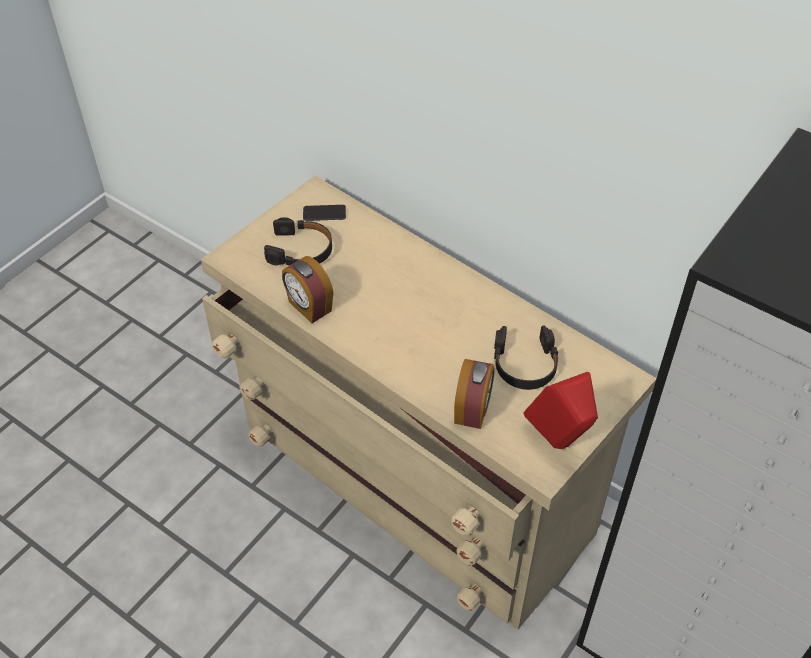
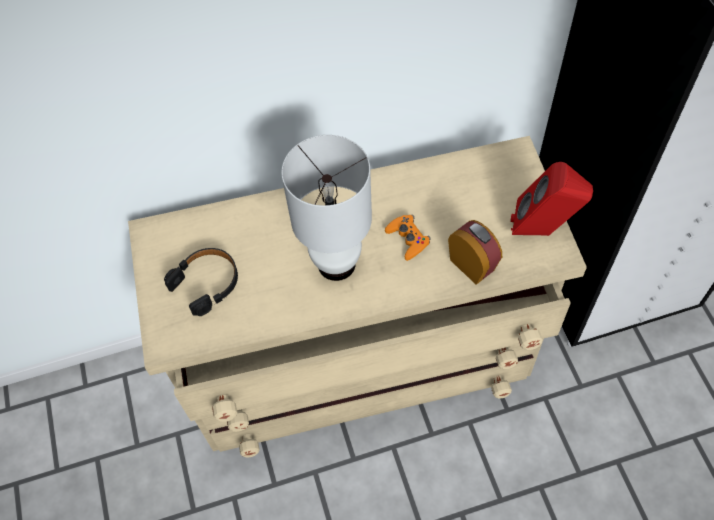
camera: 50 degrees left, 10 degrees up
(309, 307) = (276, 314): alarm clock -> none
(324, 213) = (180, 241): phone -> none
(388, 317) = (335, 264): none -> white table lamp
(456, 351) = (408, 239): none -> orange game controller
(525, 364) = (456, 204): black headphones -> none

